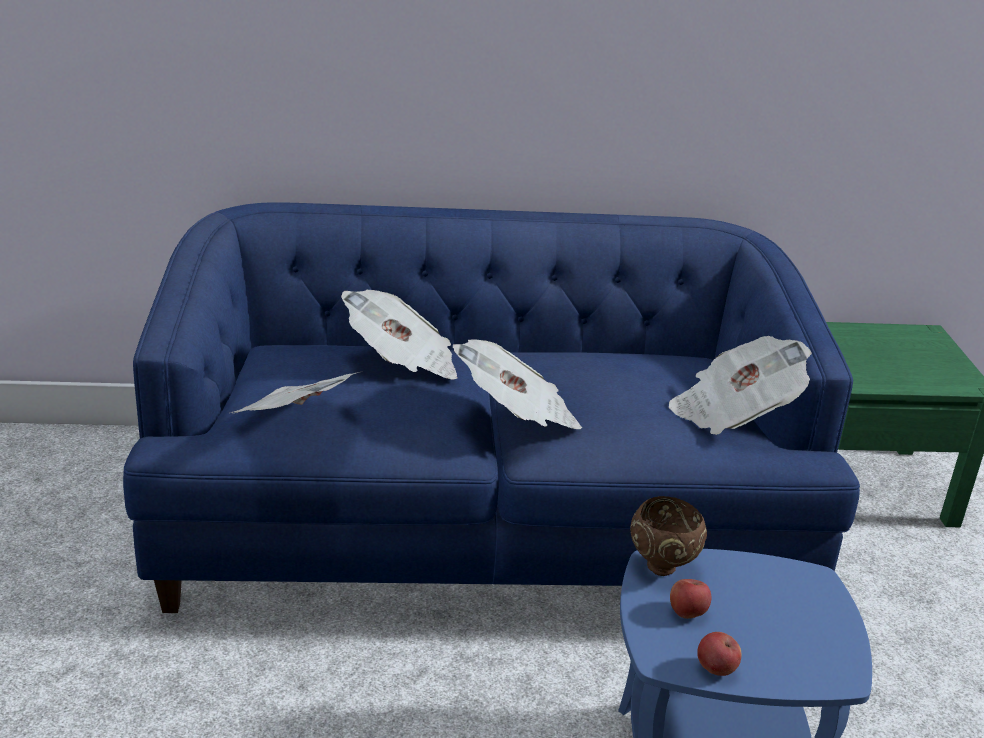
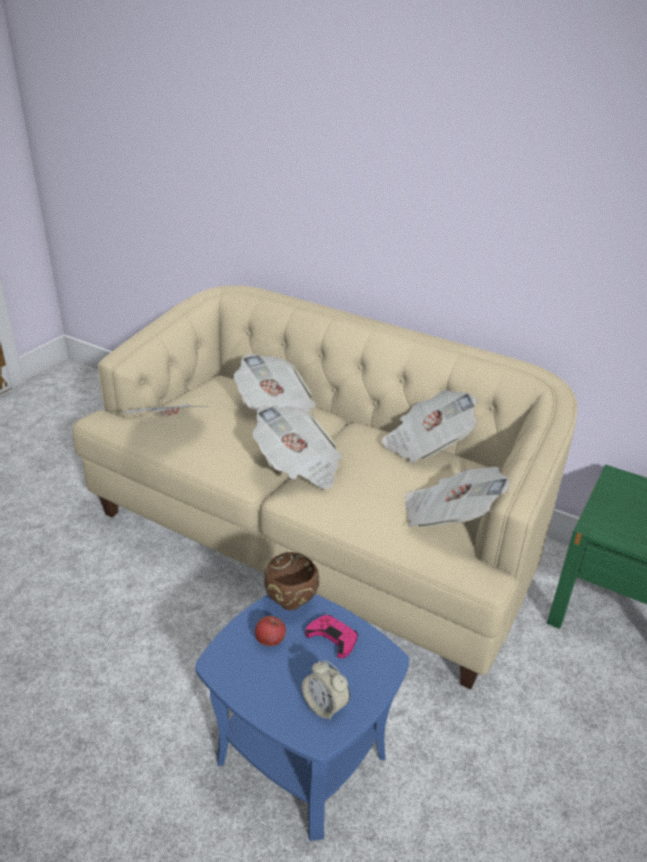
camera: 35 degrees right, 5 degrees up
(481, 526) = (319, 534): blue sofa -> beige sofa
(623, 348) = (426, 444): none -> newspaper
(716, 669) = (242, 686): apple -> none
(743, 582) = (333, 638): none -> pink game controller
(813, 647) = (325, 706): none -> alarm clock

